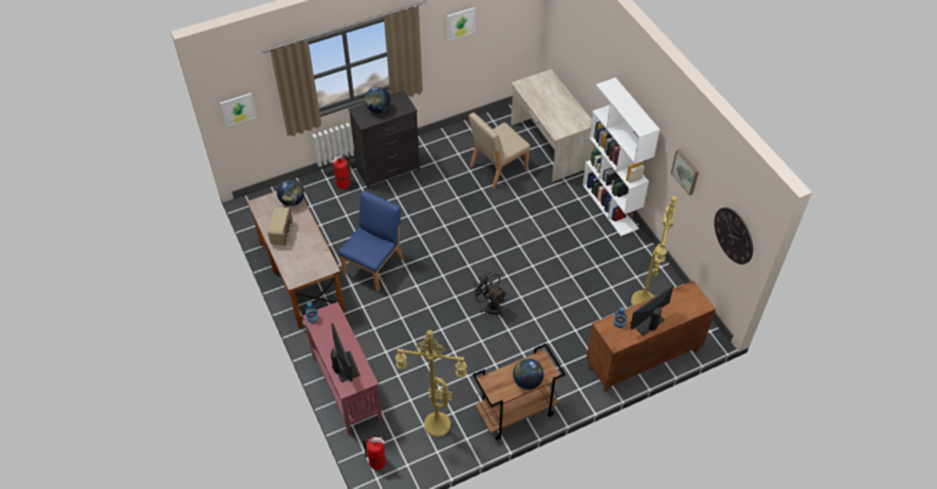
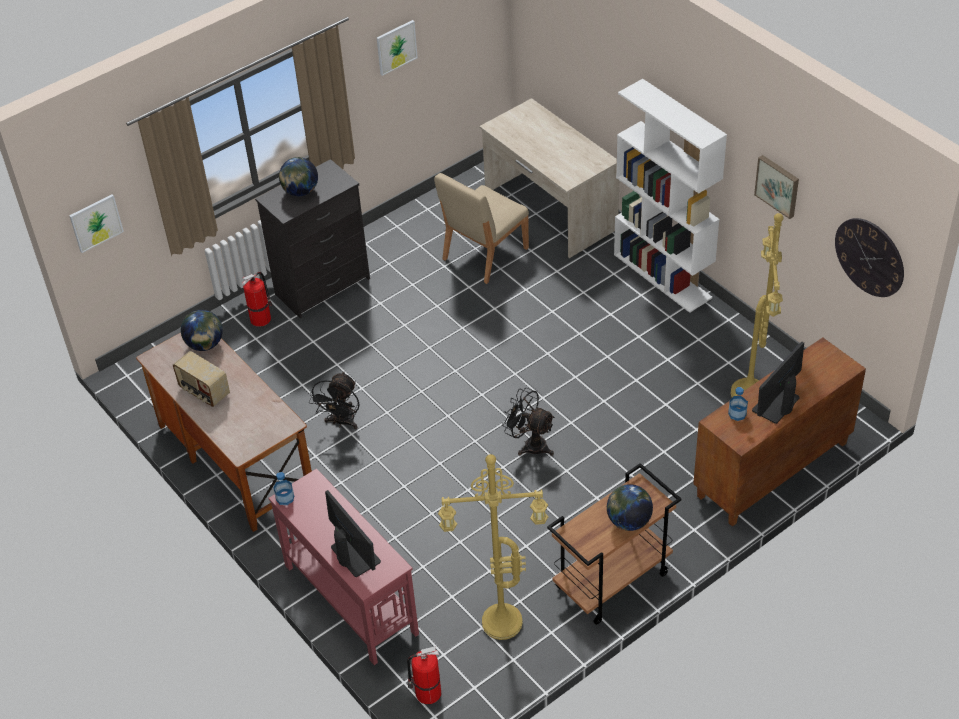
camera: 10 degrees left, 5 degrees down
(282, 234) = (204, 392): radio -> radio turned 135 degrees clockwise
(374, 266) = (341, 422): blue chair -> black fan

